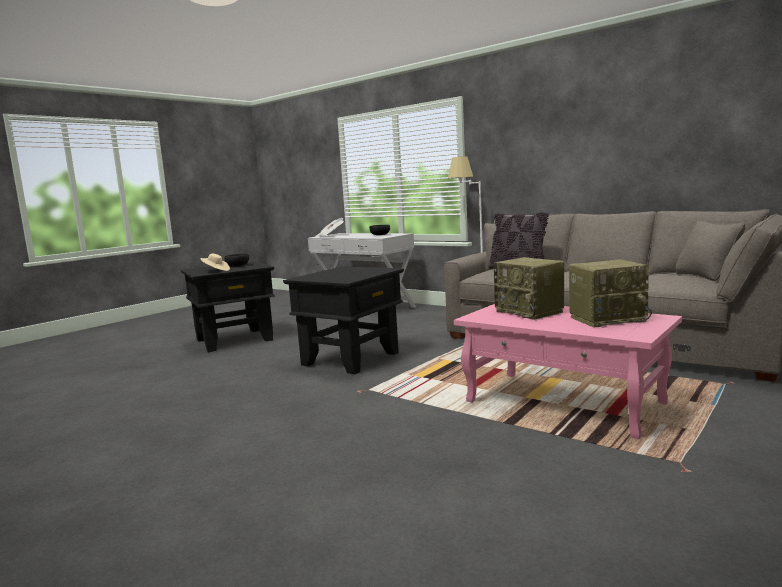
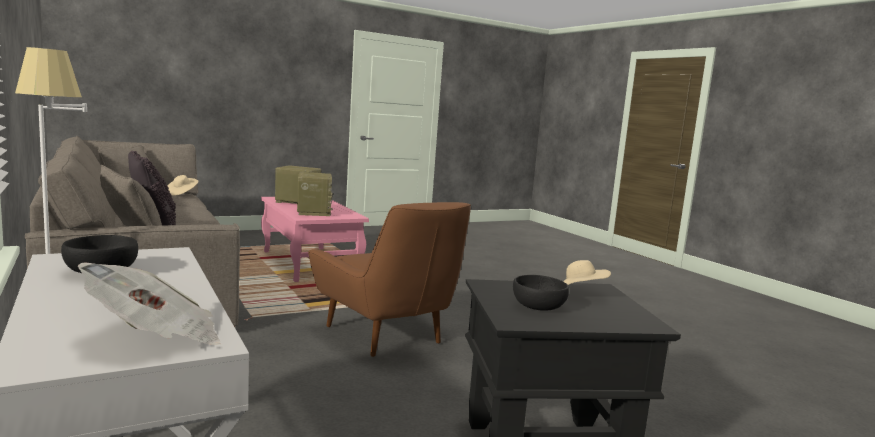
camera: 160 degrees left, 0 degrees up
(351, 359) = (389, 337): black side table -> brown armchair
(673, 281) = (181, 194): none -> beige hat

